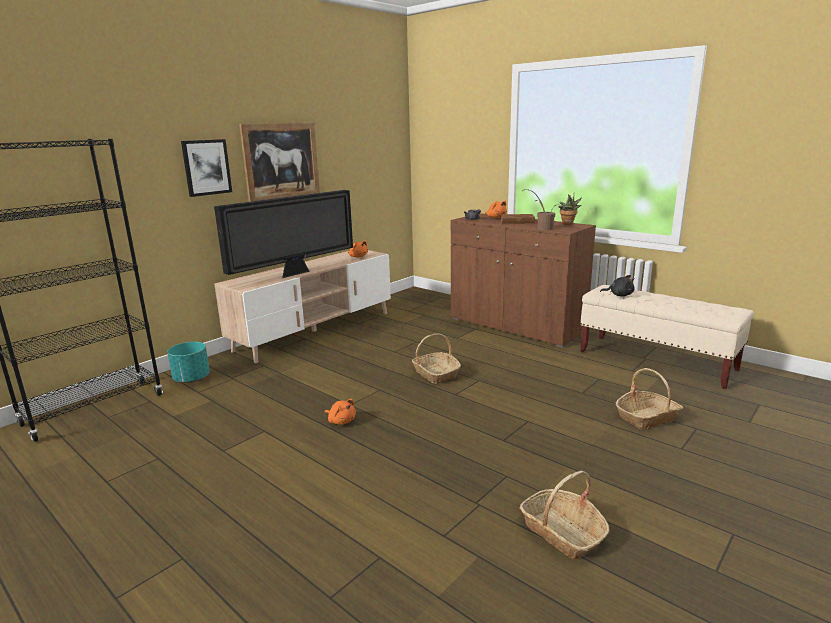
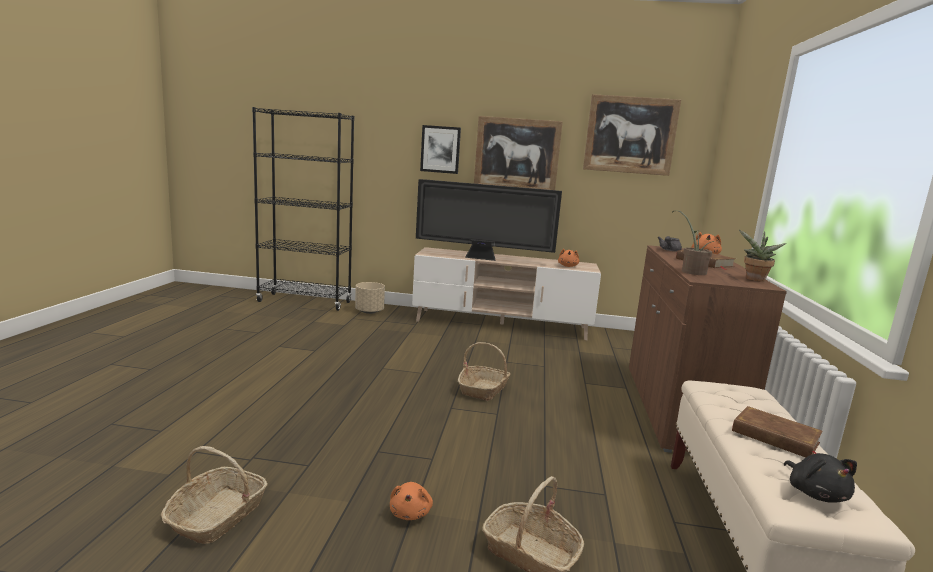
camera: 55 degrees right, 5 degrees down
(191, 379) = (369, 311): turquoise planter -> beige planter
(341, 421) = (351, 371): orange plush toy -> orange plush toy (410, 513)
(361, 130) = (630, 135): none -> picture
(619, 295) = (726, 401): black plush toy -> black plush toy (815, 493)
(665, 299) = (775, 437): none -> brown book

